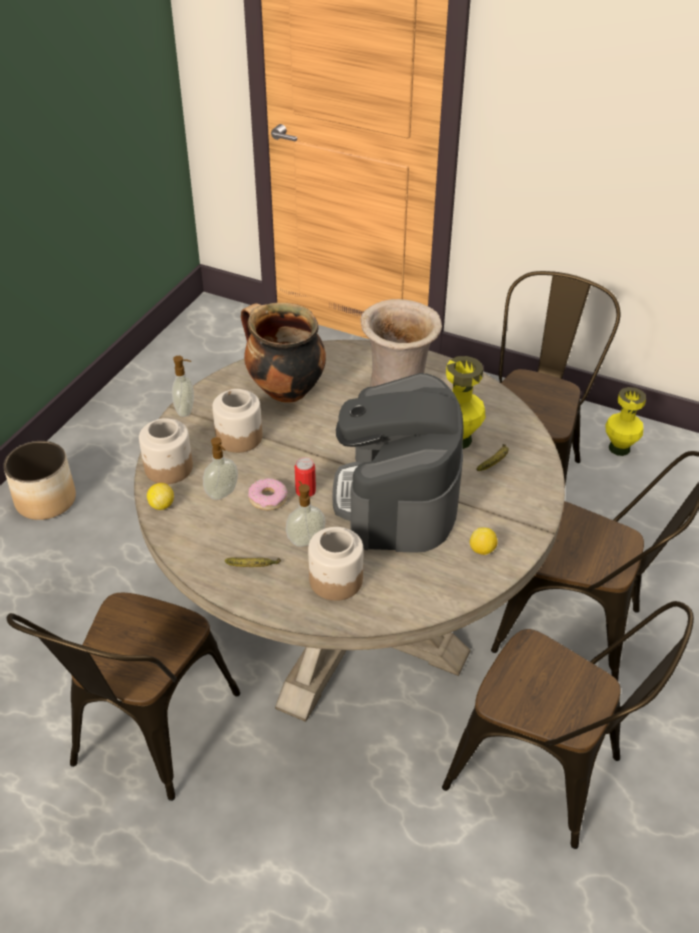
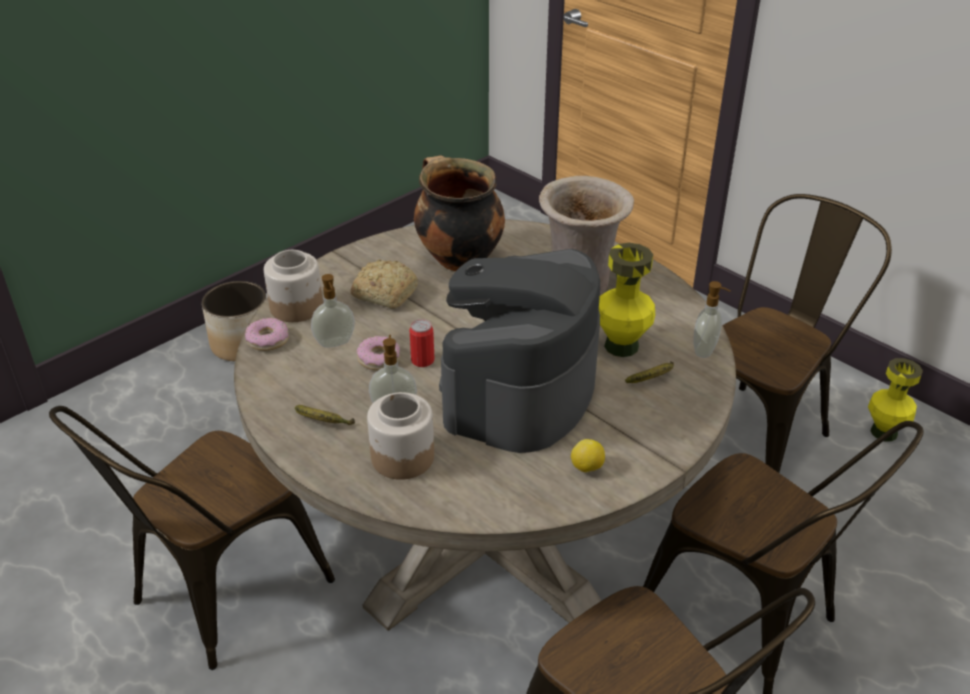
camera: 20 degrees right, 5 degrees down
(162, 505) = (268, 340): lemon -> donut
(186, 410) = (347, 257): soap dispenser -> soap dispenser (705, 350)
(238, 437) = (384, 293): jar -> bread

